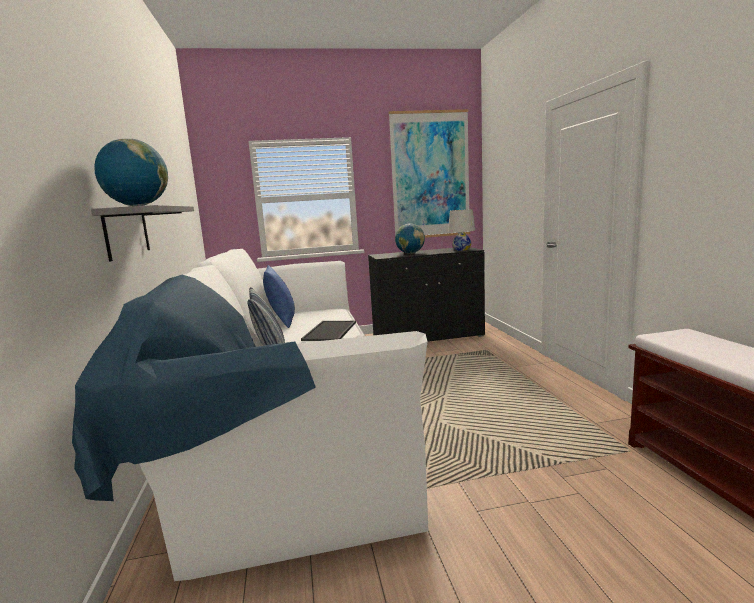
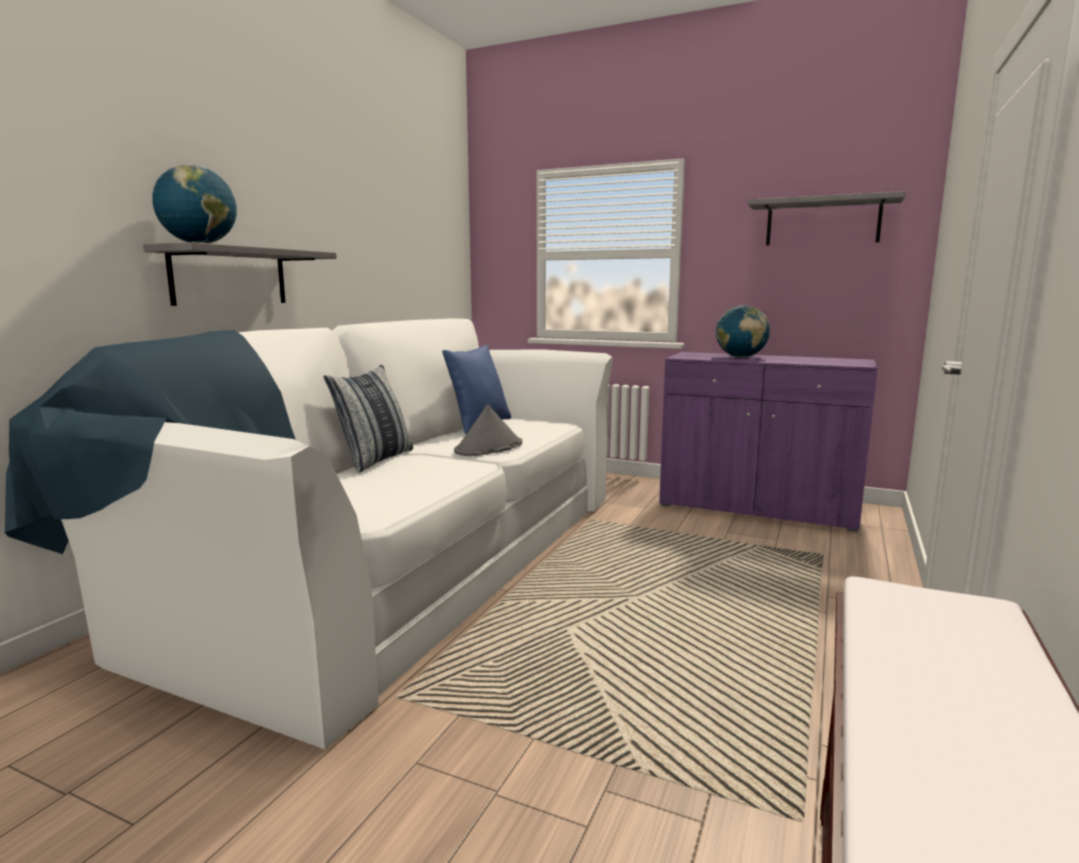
camera: 35 degrees right, 0 degrees up
(331, 331) = (488, 448): tray -> grey hat
(428, 337) = (757, 508): black cabinet -> purple cabinet
(430, 175) = (822, 222): picture -> grey shelf
(461, 249) = (839, 362): white table lamp -> none

